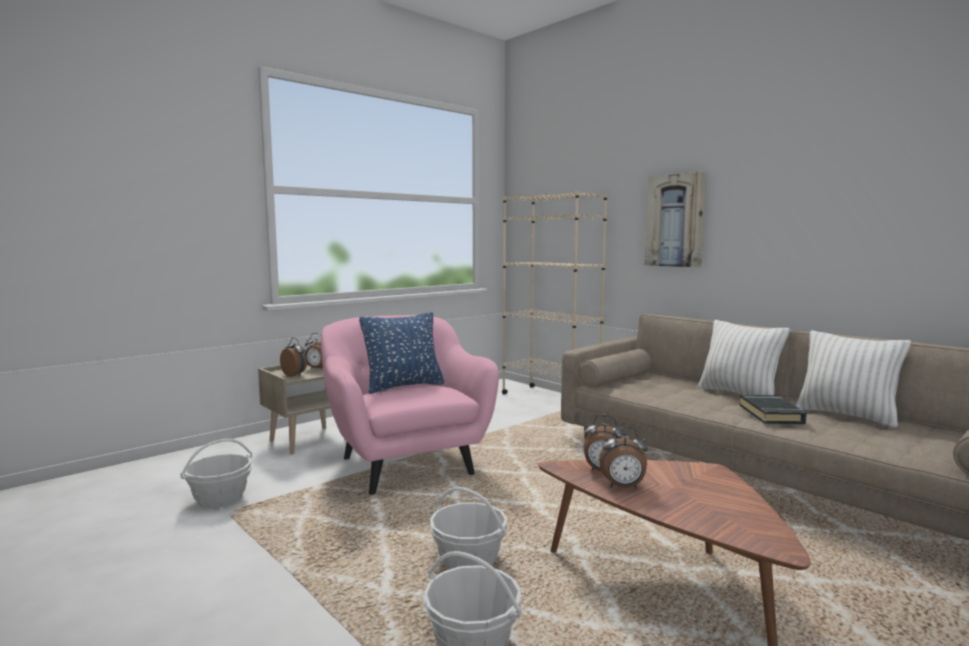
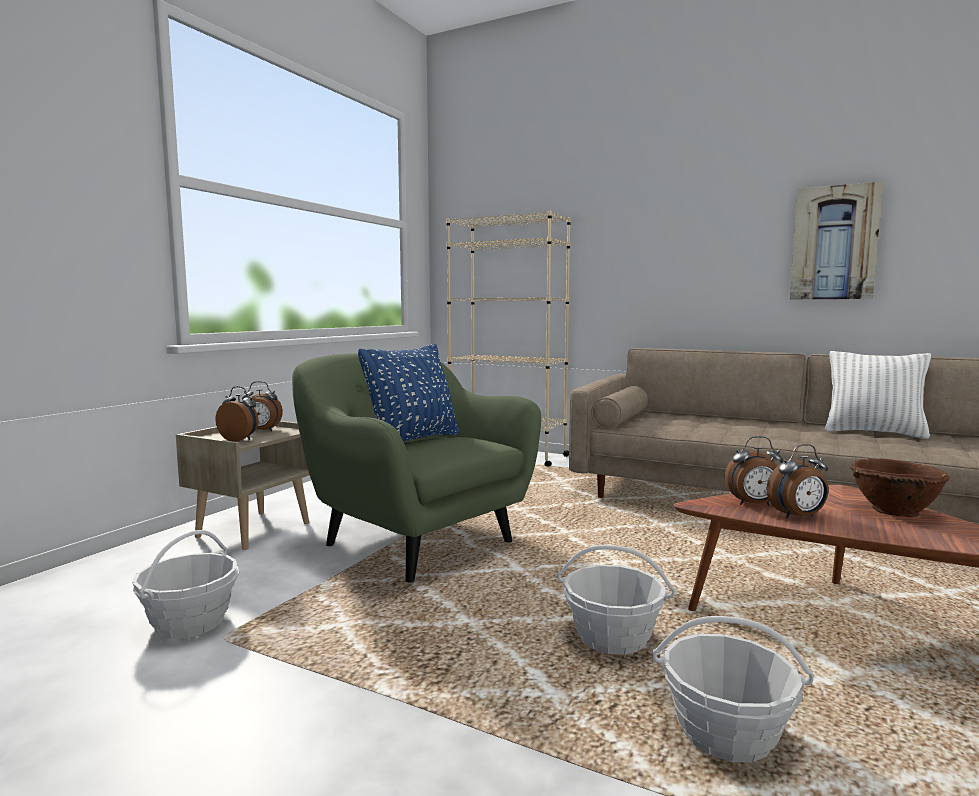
camera: 20 degrees left, 0 degrees up
(405, 464) = (415, 541): pink armchair -> green armchair
(675, 220) = (652, 247): picture -> picture (834, 243)
(720, 494) = (893, 511): none -> brown bowl
(739, 394) = (756, 423): white pillow -> none
(771, 414) = (817, 437): black book -> none

